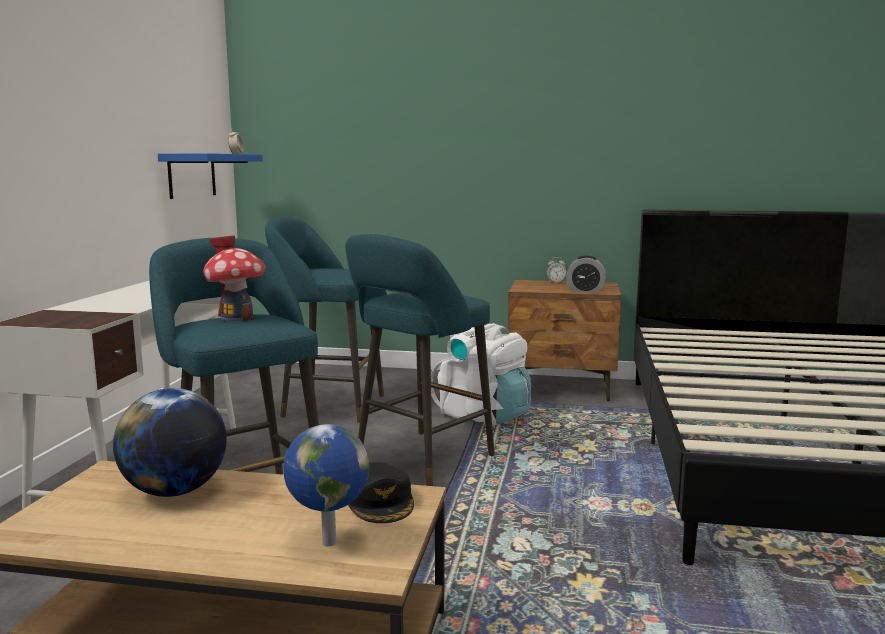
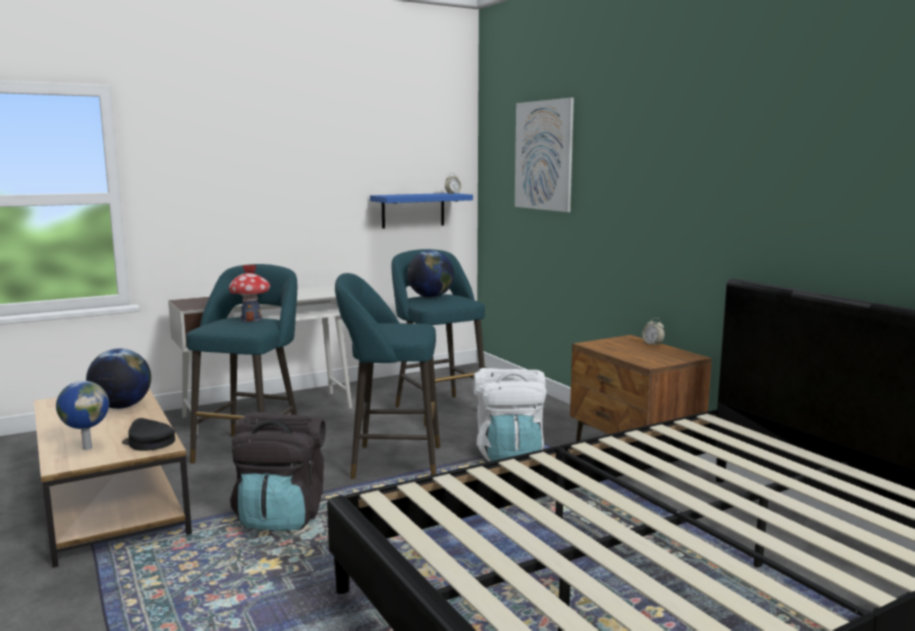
camera: 50 degrees right, 0 degrees up
(319, 271) = (430, 297): none -> globe
(362, 108) = (543, 155): none -> picture
(379, 501) = (149, 442): black cap -> black cap turned 90 degrees clockwise
(471, 545) = (282, 516): none -> black backpack
(585, 291) = (636, 358): alarm clock -> none

